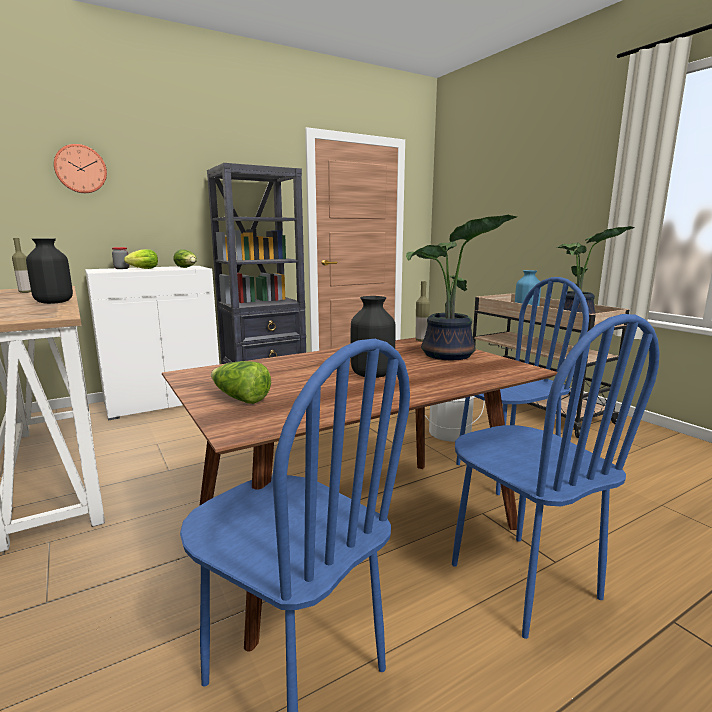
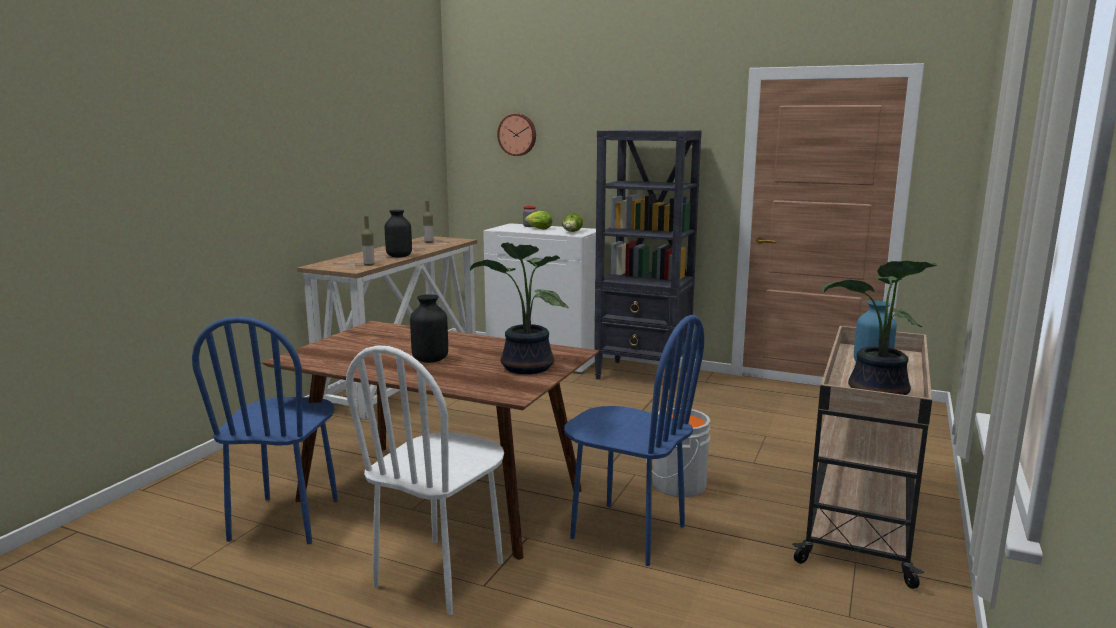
camera: 55 degrees right, 0 degrees up
(240, 398) = (339, 346): lettuce -> none
(421, 340) = (571, 351): bottle -> bottle (369, 265)
(522, 581) = (440, 574): blue chair -> white chair

